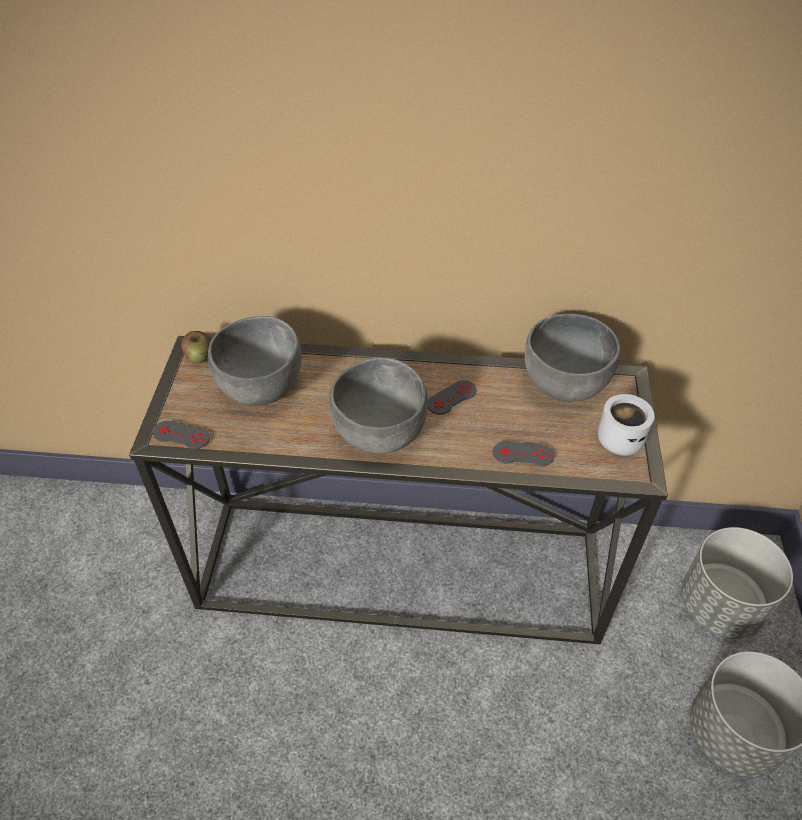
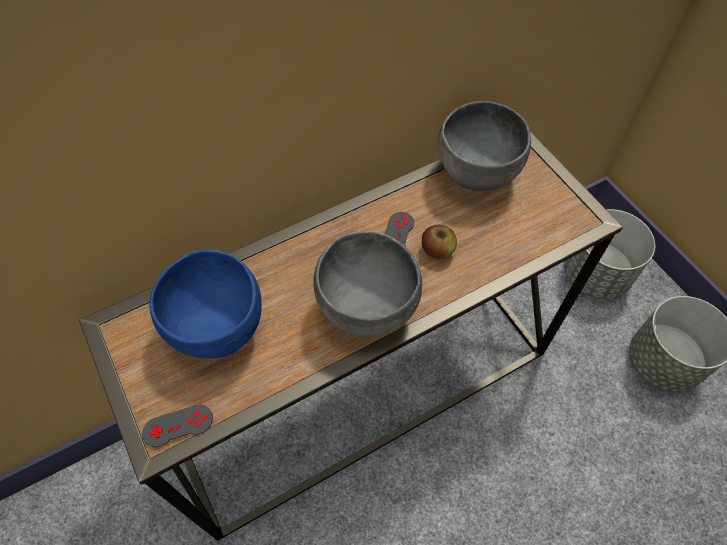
camera: 35 degrees left, 10 degrees up
(199, 356) = (123, 330): apple -> apple (437, 250)
(261, 388) = (216, 327): grey bowl -> blue bowl
(523, 454) = (496, 255): grey game controller -> none
(619, 436) = (552, 196): white mug -> none

